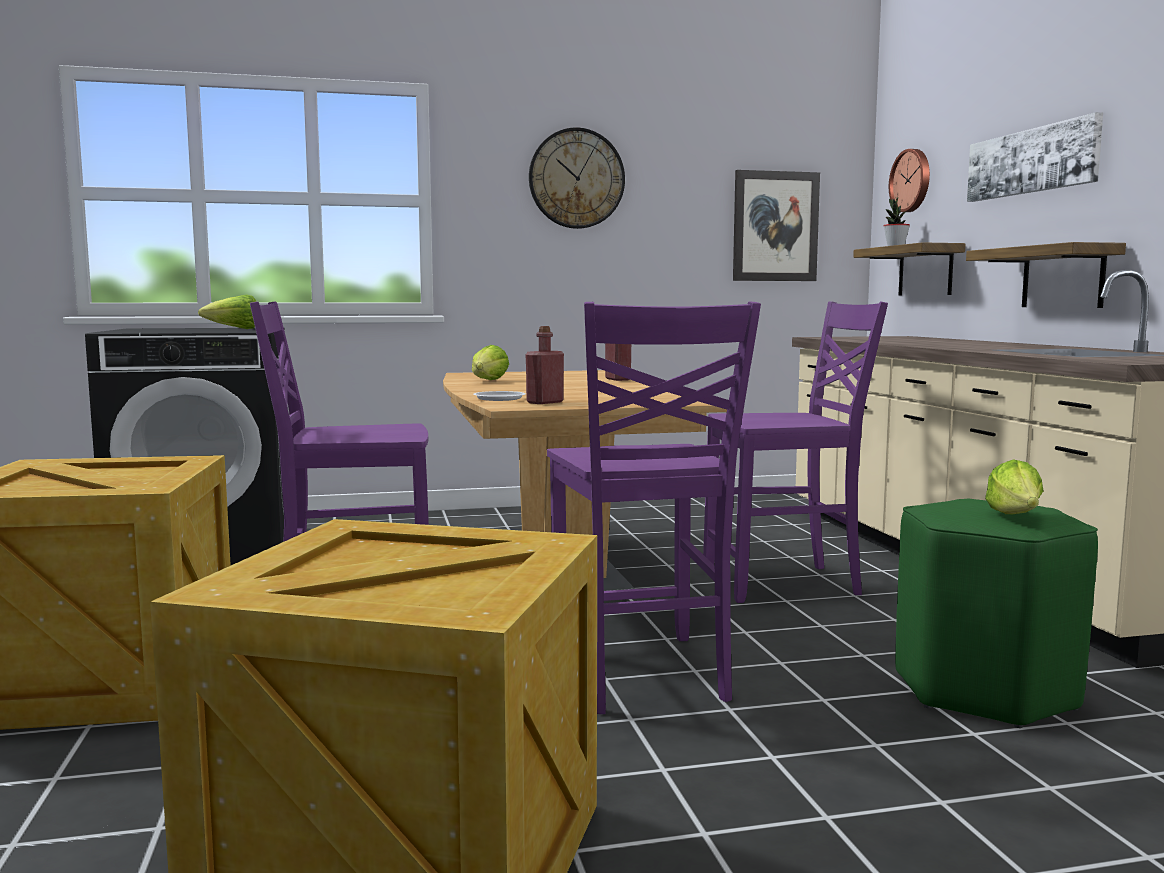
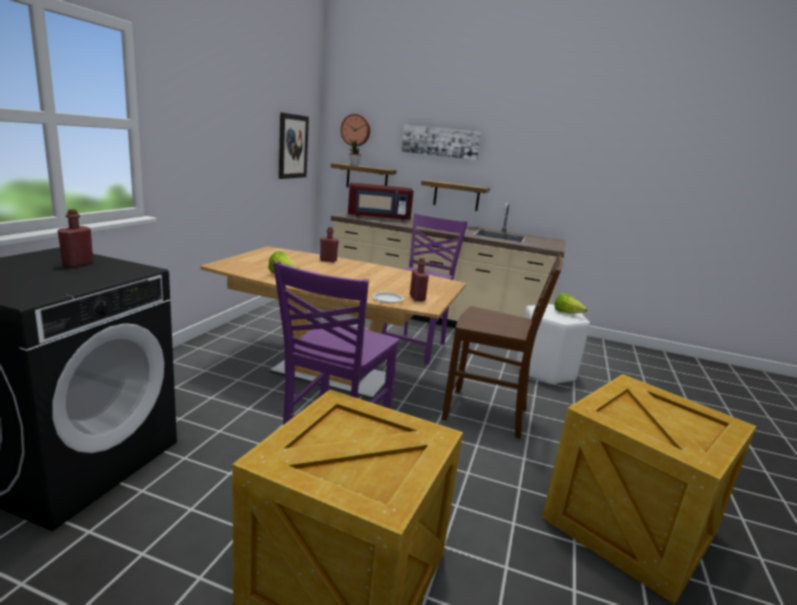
camera: 60 degrees left, 10 degrees up
(234, 329) = (78, 264): lettuce -> red bottle
(576, 178) = (216, 112): wall clock -> none
(640, 675) = (487, 414): purple chair -> brown chair
(881, 339) = (378, 218): none -> red microwave
(986, 691) = (545, 371): green stool -> white stool

